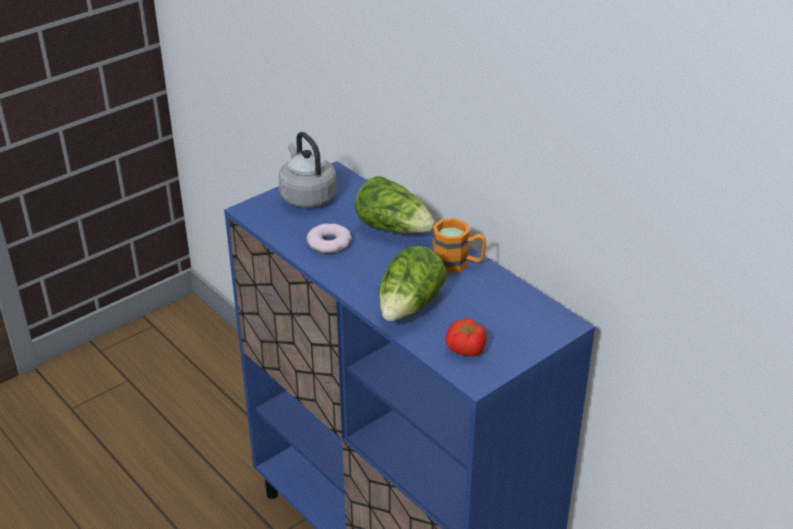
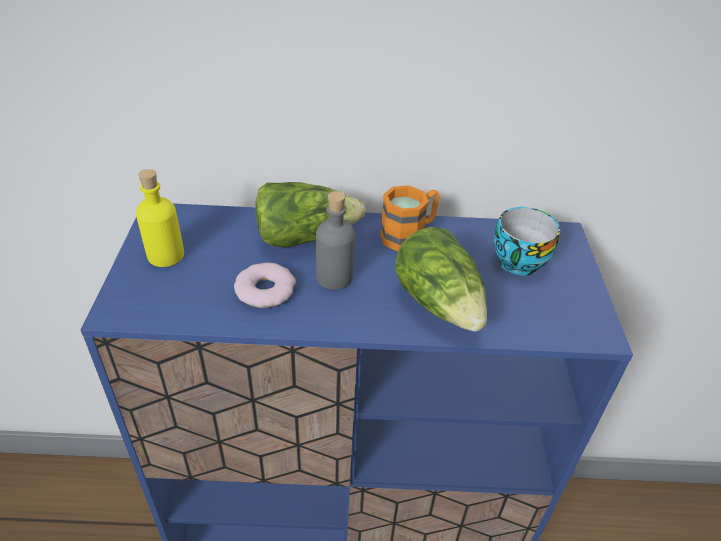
camera: 50 degrees left, 5 degrees up
(307, 196) = (165, 255): grey kettle -> yellow bottle
(375, 258) = (334, 277): none -> grey bottle
(465, 349) = (544, 310): tomato -> none
(501, 316) = (516, 259): none -> cup

